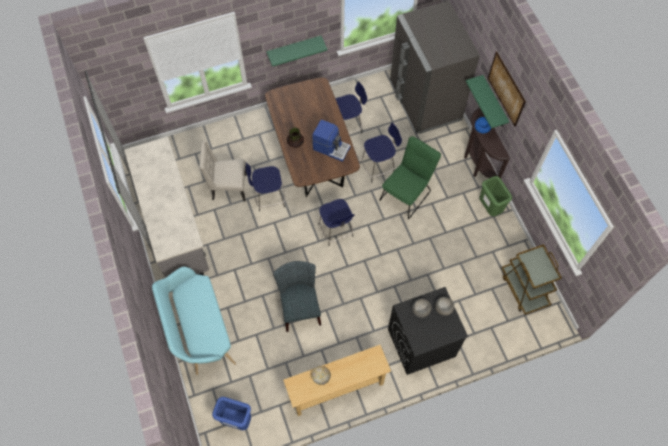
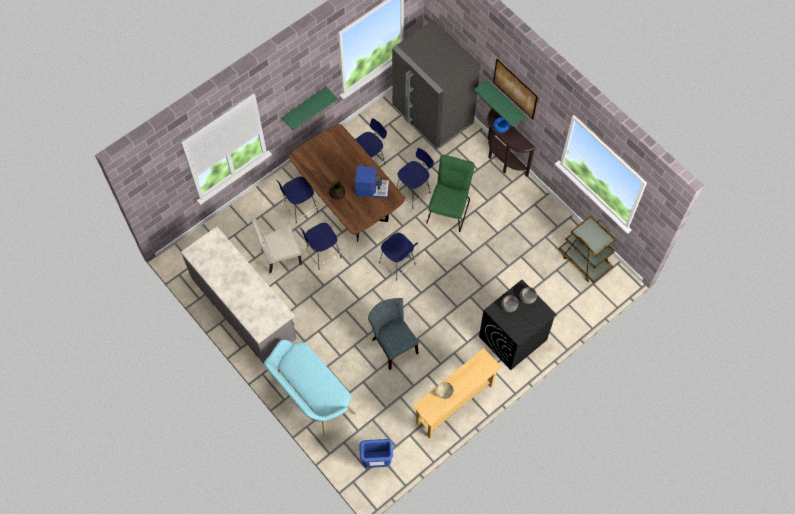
camera: 20 degrees left, 0 degrees up
(265, 148) = (300, 208): none -> blue stool
(490, 208) = (529, 197): green trash can -> none

